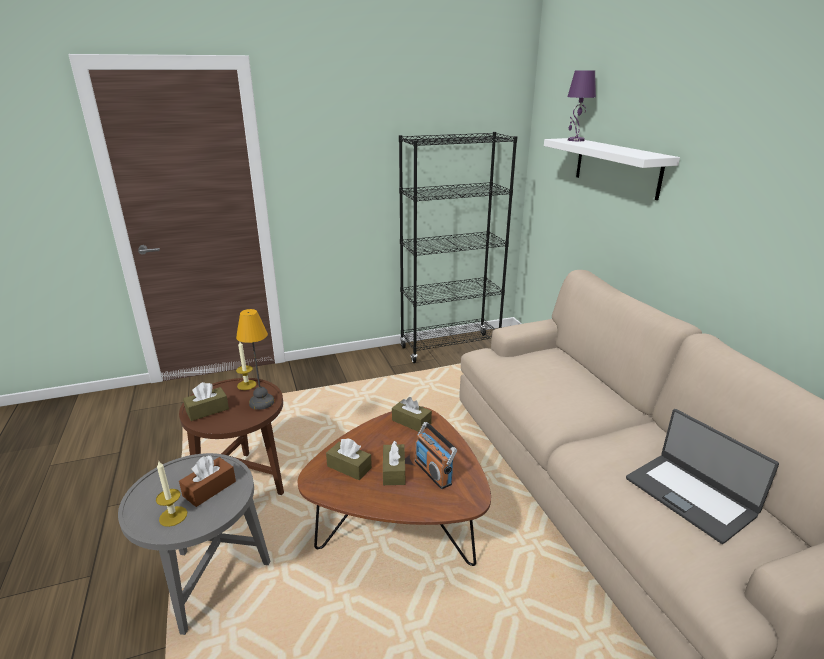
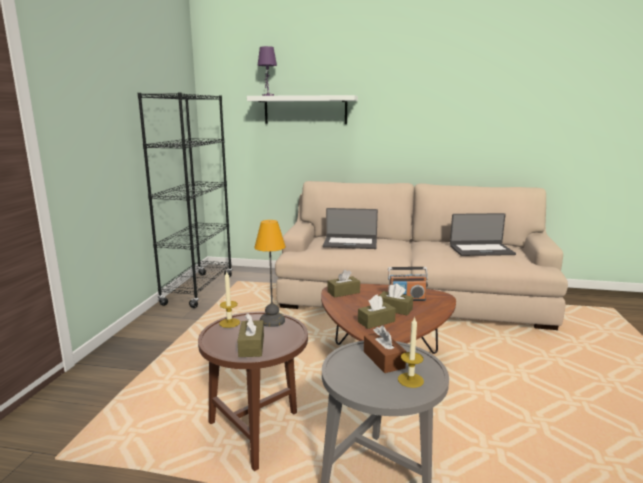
camera: 60 degrees left, 10 degrees down
(551, 375) = (350, 243): none -> laptop

